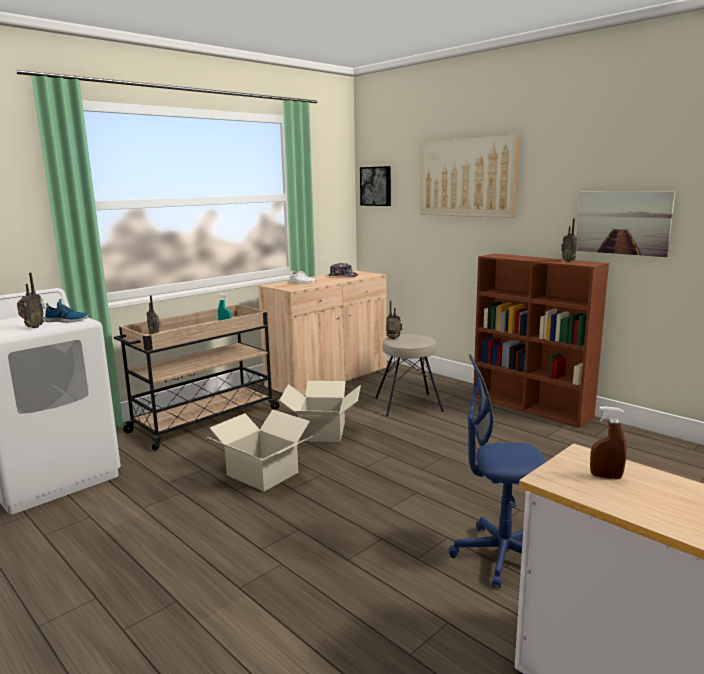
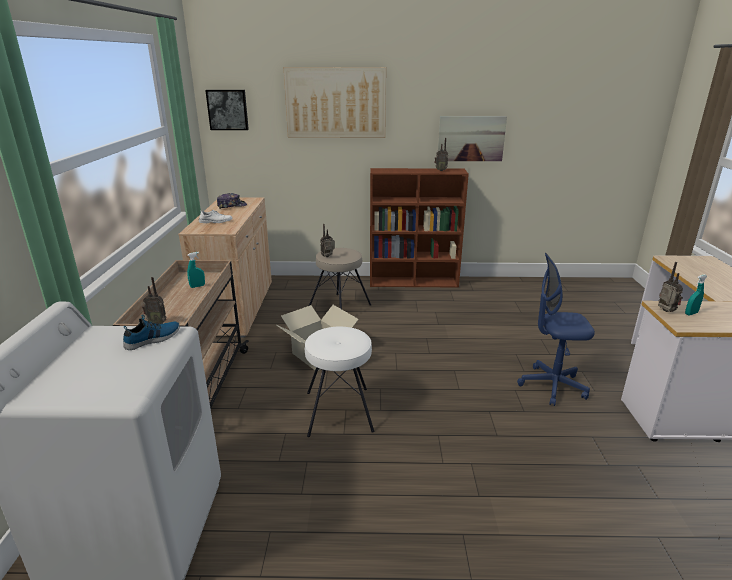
camera: 45 degrees left, 10 degrees up
(32, 327) = (142, 363): radio -> radio (665, 311)
(262, 474) = (339, 411): cardboard box -> white stool
(501, 556) = (552, 386): blue office chair -> blue office chair turned 45 degrees clockwise
(606, 476) = (691, 313): brown spray bottle -> turquoise spray bottle

